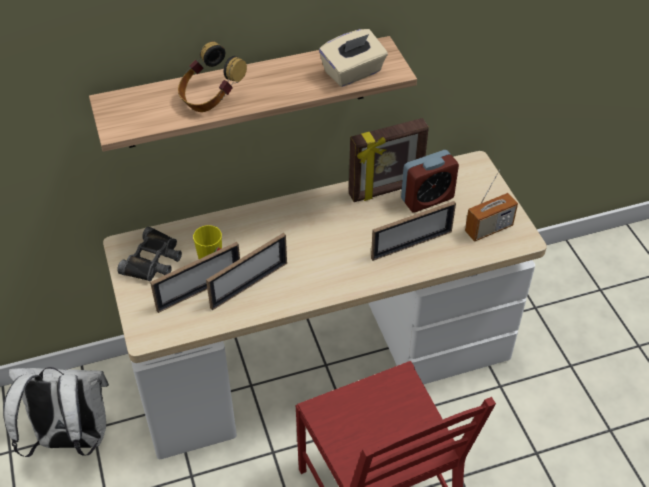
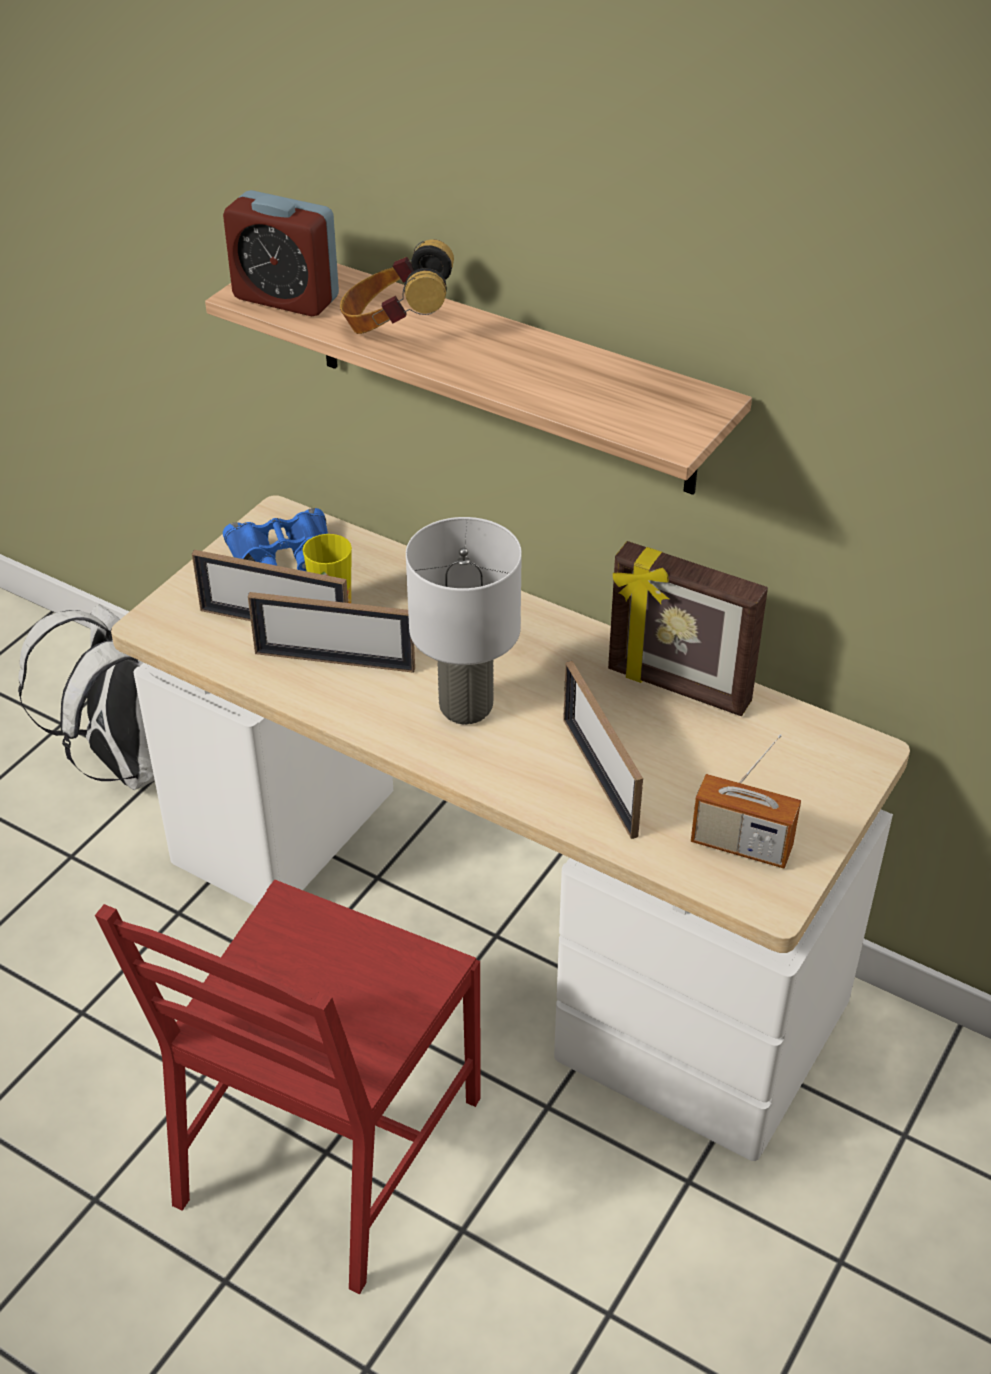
camera: 50 degrees right, 5 degrees down
(153, 260) = (282, 555): black binoculars -> blue binoculars
(328, 259) = (468, 707): none -> white table lamp
(353, 73) = (614, 407): beige tissue box -> none
(411, 245) = (599, 776): picture frame -> picture frame turned 45 degrees clockwise
(427, 199) = (716, 741): alarm clock -> alarm clock (286, 298)

